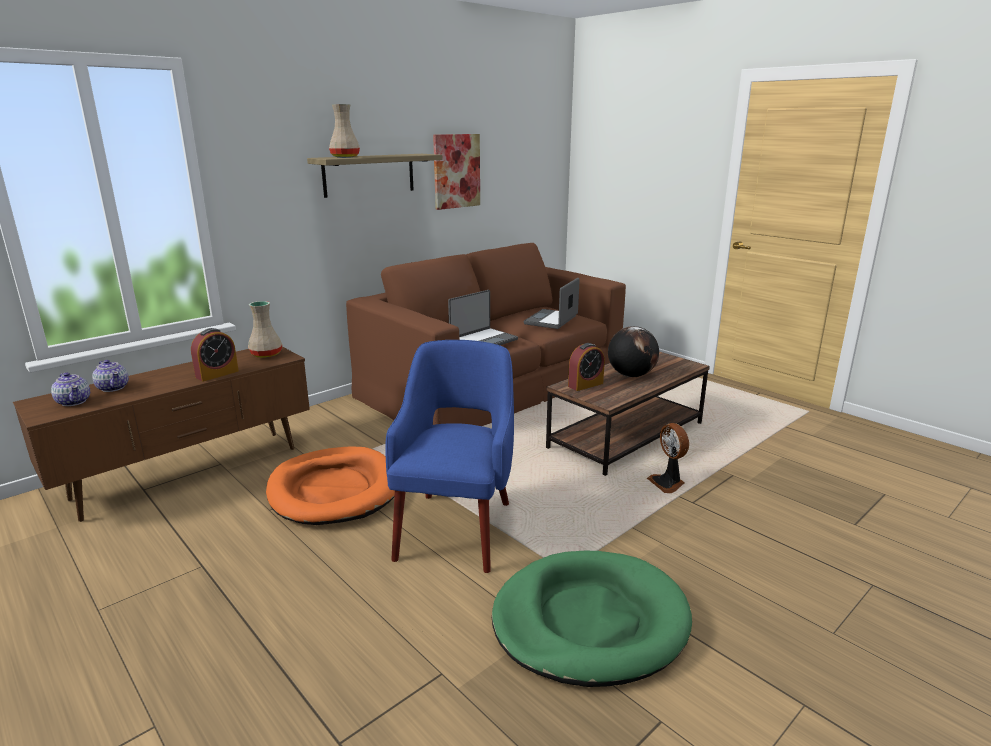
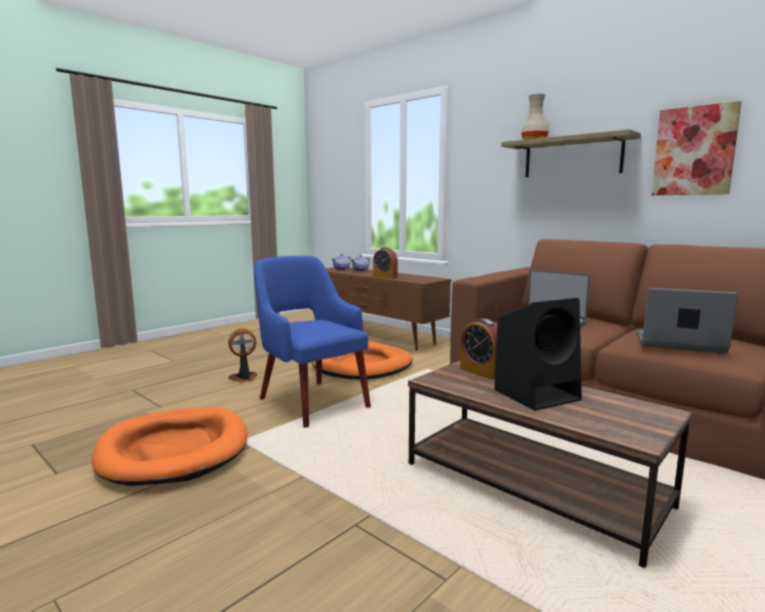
camera: 85 degrees right, 10 degrees down
(266, 354) = (425, 279): beige vase -> none
(456, 527) = (311, 401): blue armchair -> blue armchair turned 135 degrees counterclockwise
(589, 621) = (174, 450): green dog bed -> orange dog bed
(631, 375) = (537, 394): globe -> black speaker
(667, 483) = (402, 508): fan -> fan (244, 378)

